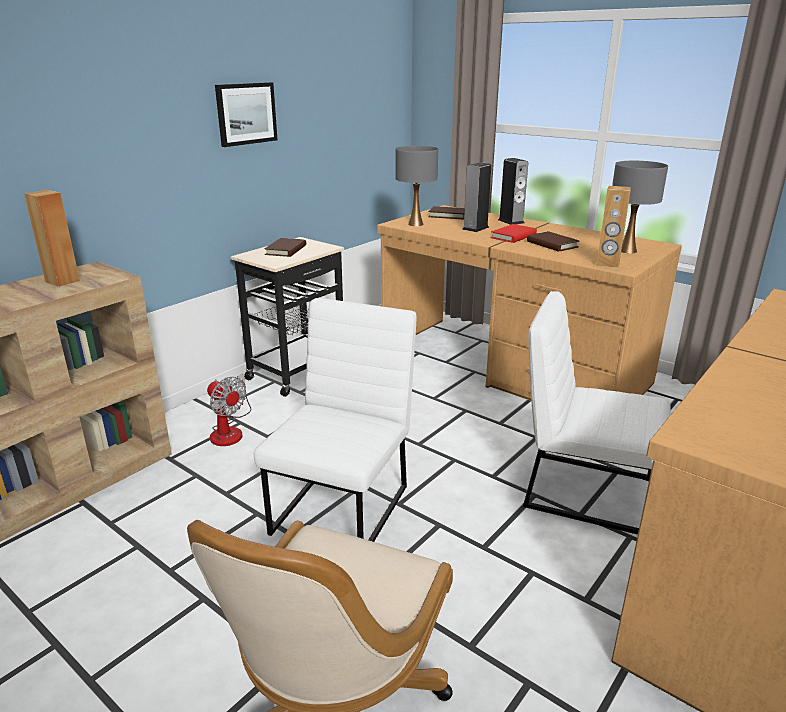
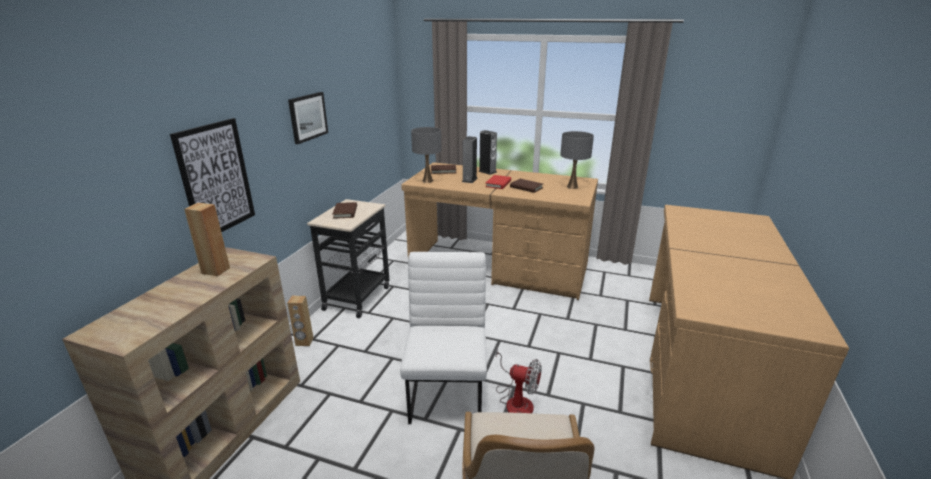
camera: 20 degrees left, 0 degrees up
(91, 170) = (216, 179): none -> picture
(230, 430) = (334, 353): fan -> fan (515, 400)
(584, 490) = (584, 343): white chair -> none
(608, 264) = (569, 198): brown speaker -> brown speaker (304, 342)

